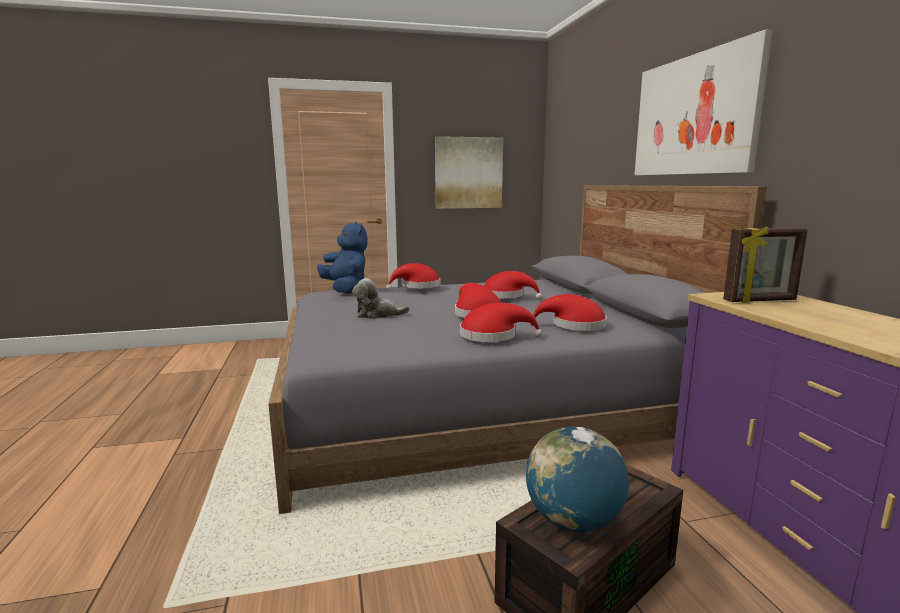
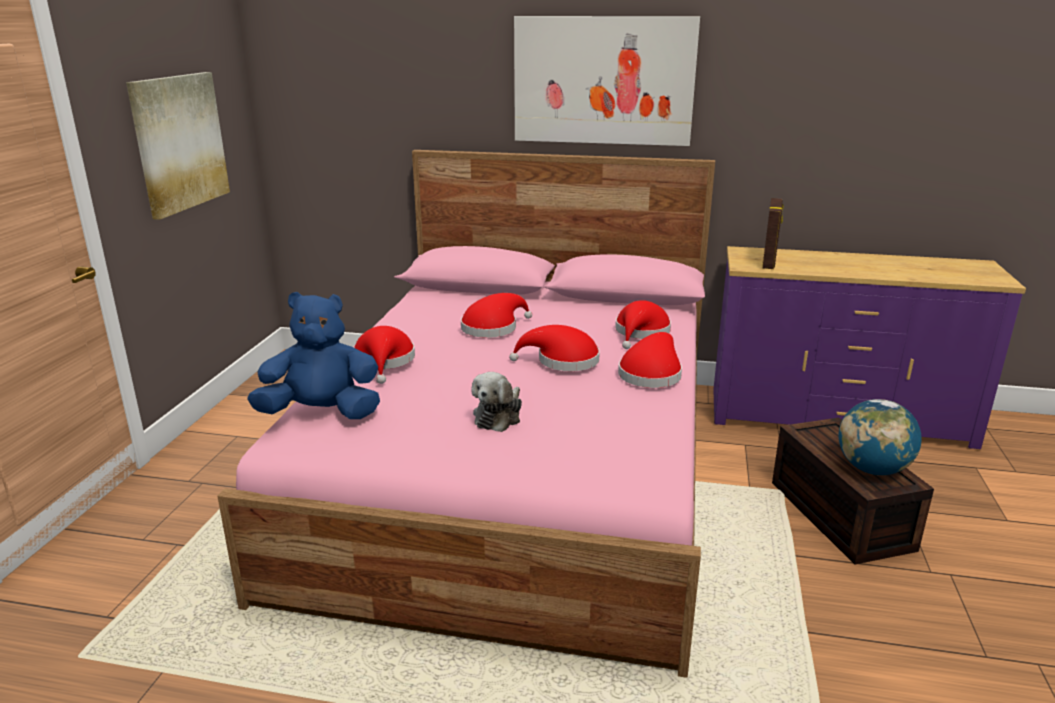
camera: 65 degrees left, 10 degrees up
(480, 406) = (519, 473): grey bed -> pink bed

